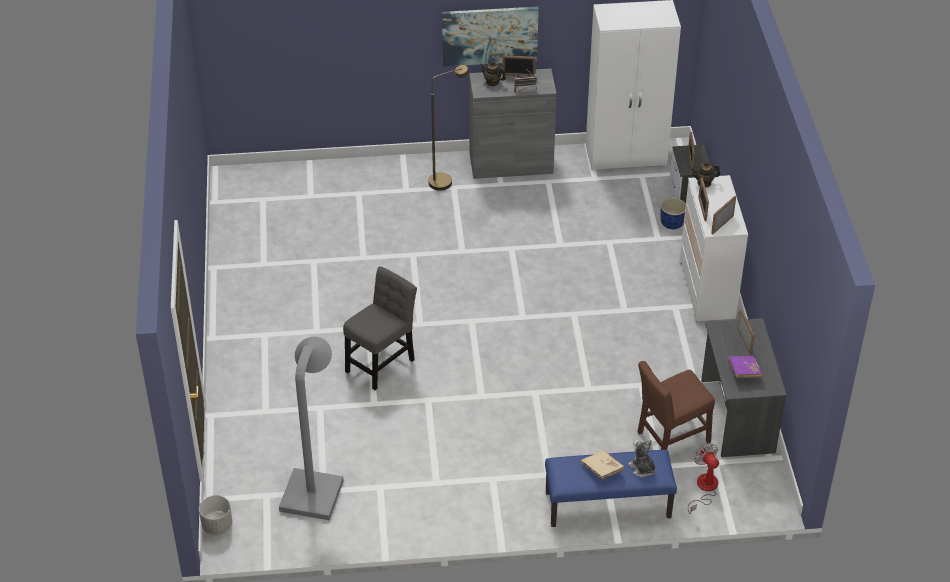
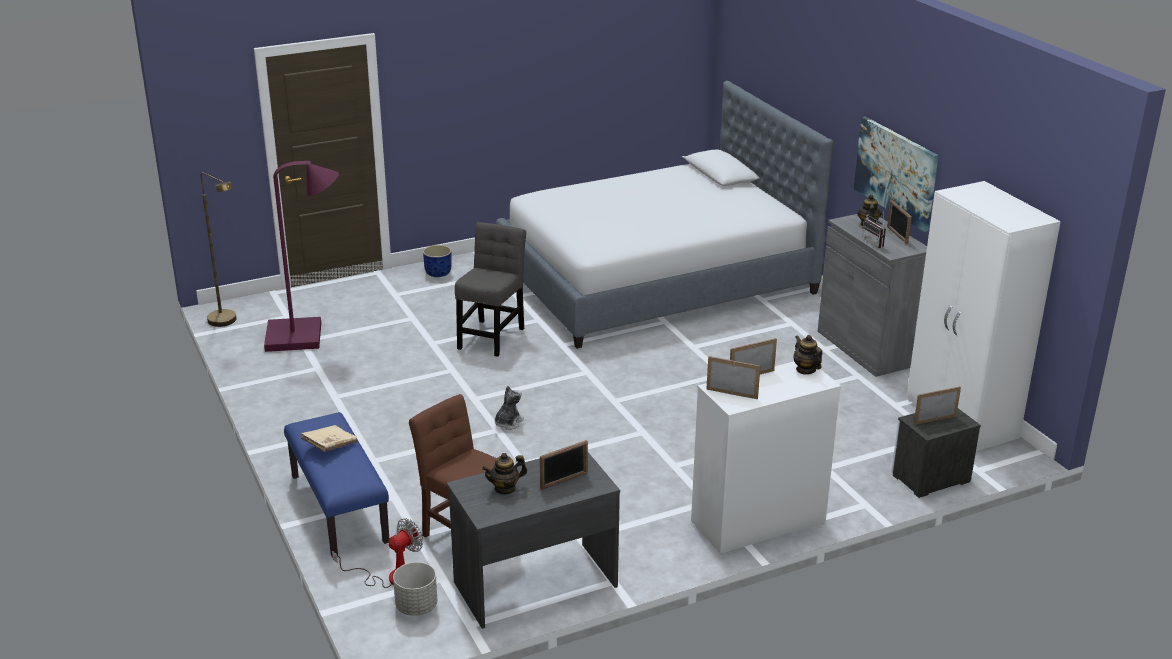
camera: 70 degrees right, 15 degrees down
(217, 526) = (242, 302): grey planter -> grey planter (416, 606)
(314, 488) = (304, 336): grey floor lamp -> purple floor lamp
(336, 238) = (656, 280): none -> bed
(382, 363) = (492, 336): grey chair -> grey chair turned 90 degrees counterclockwise
(446, 180) = (799, 317): brown floor lamp -> brown floor lamp (227, 322)
(642, 468) = (341, 472): plush toy -> plush toy (508, 423)
(671, 223) = (865, 473): blue planter -> blue planter (438, 273)
(744, 371) = (505, 488): purple book -> teapot

